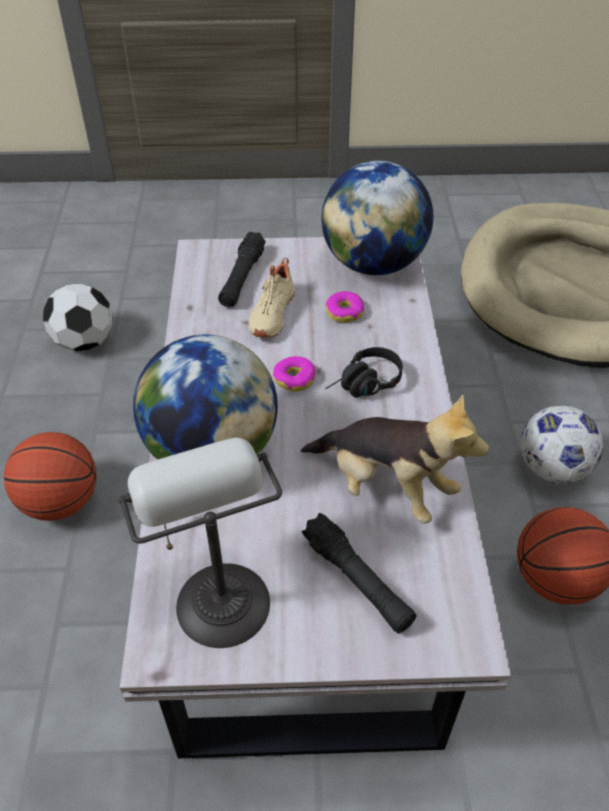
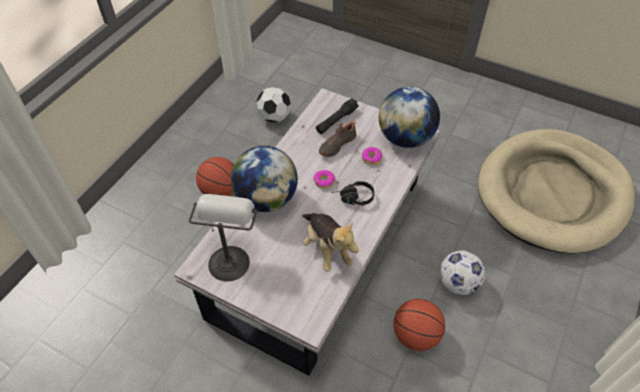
camera: 30 degrees right, 5 degrees up
(270, 314) = (336, 144): beige shoe -> black shoe
(357, 580) = (285, 280): black flashlight -> none

